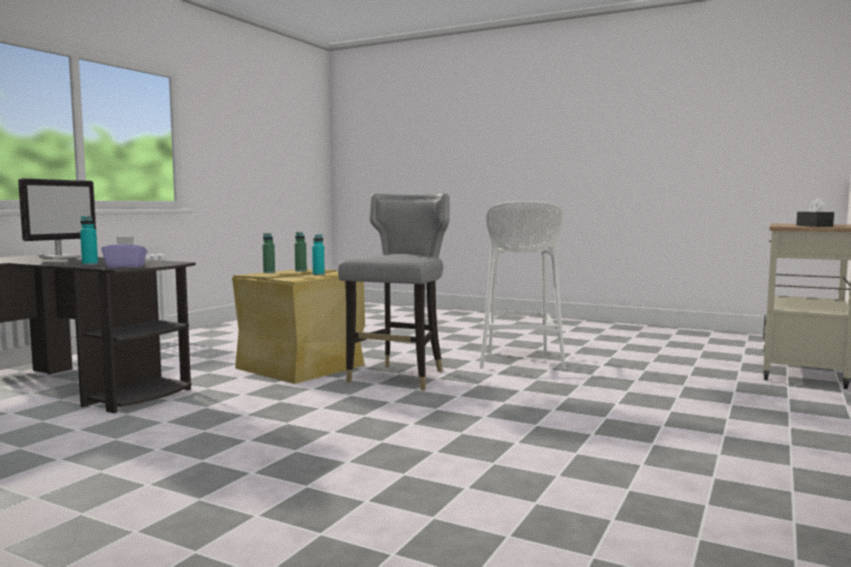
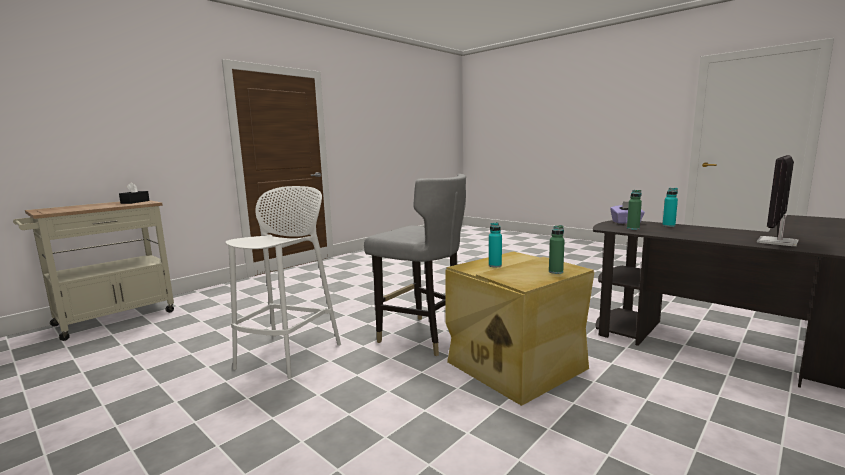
camera: 165 degrees left, 5 degrees up
(300, 271) = (518, 272): green bottle -> green bottle (633, 228)
(399, 378) = (422, 336): grey chair -> grey chair turned 90 degrees counterclockwise

